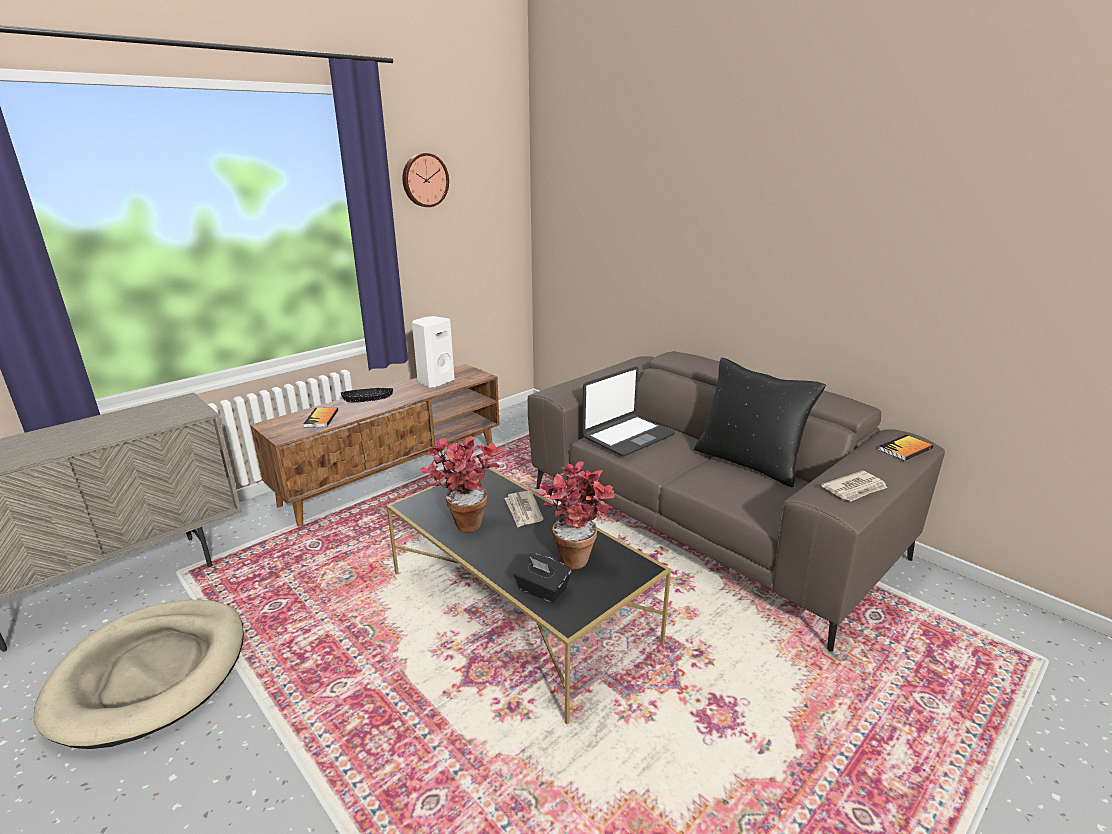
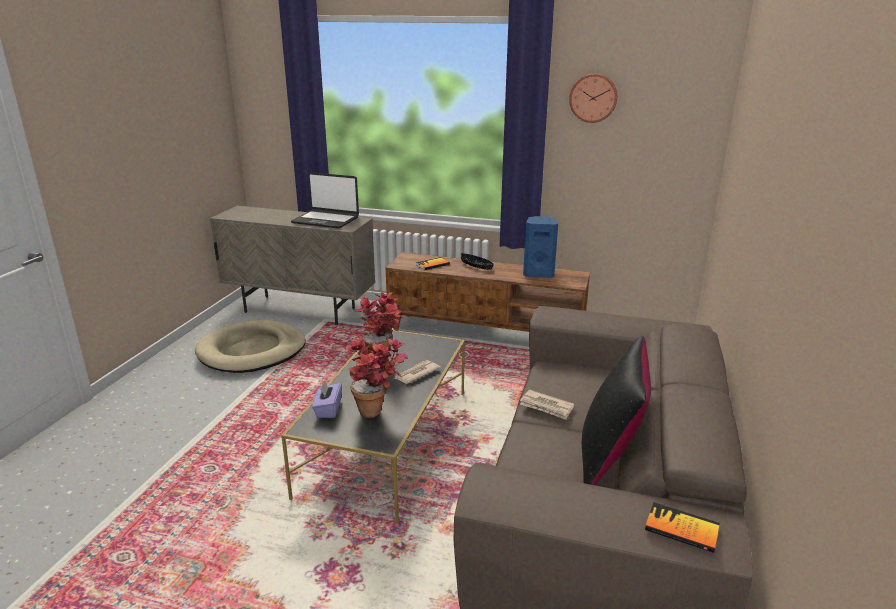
camera: 60 degrees right, 0 degrees up
(435, 381) = (538, 274): white speaker -> blue speaker
(542, 590) = (328, 409): black tissue box -> purple tissue box
(627, 436) = (573, 378): laptop -> laptop (326, 220)
(855, 489) = (528, 497): newspaper -> newspaper (546, 406)

